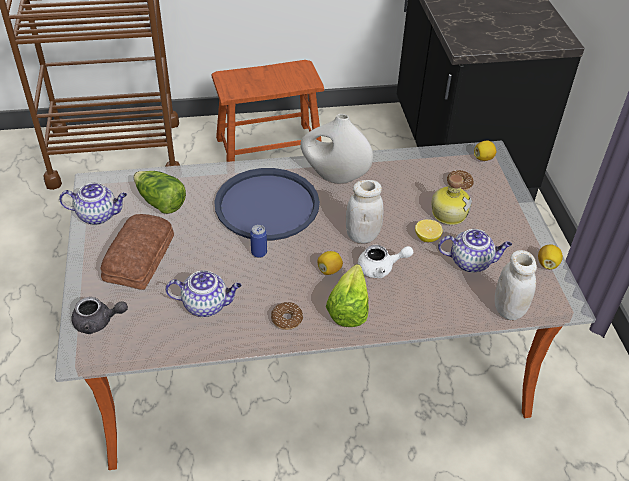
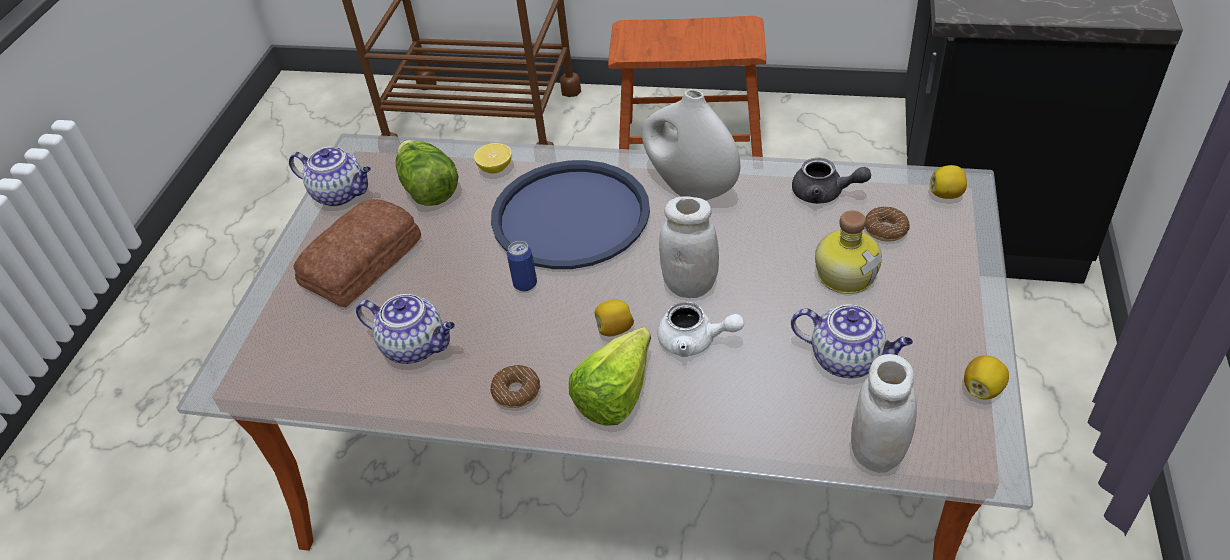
camera: 25 degrees right, 0 degrees up
(98, 322) = (266, 341): grey teapot -> grey teapot (824, 194)
(427, 238) = (792, 307): lemon -> lemon (495, 168)

